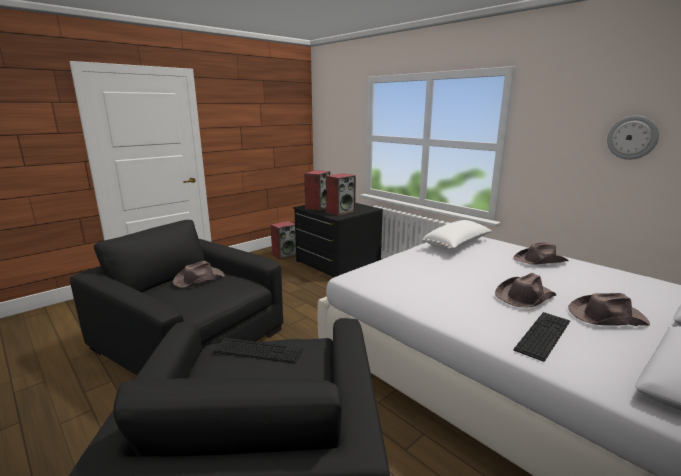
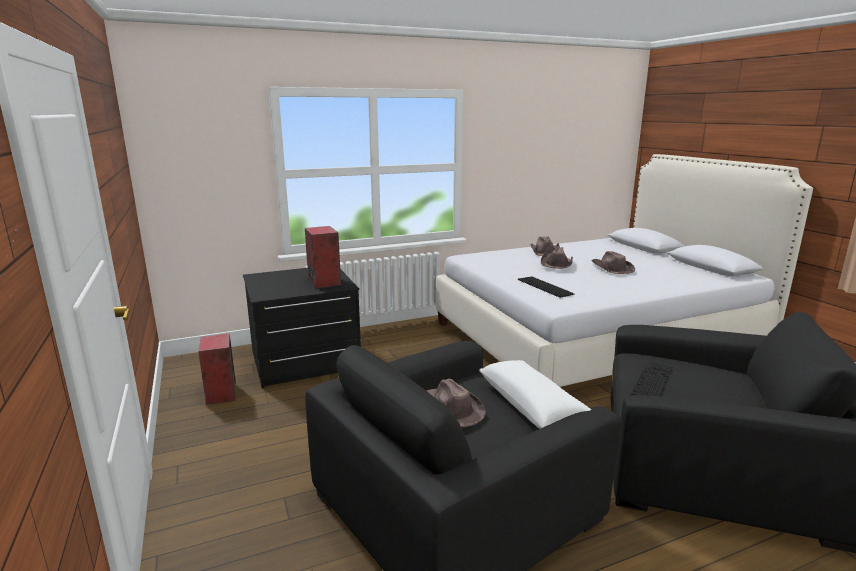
camera: 70 degrees left, 0 degrees up
(317, 207) = (278, 289): speaker -> none
(457, 245) = (494, 262): white pillow -> white pillow (533, 407)
(543, 335) = (667, 277): keyboard -> keyboard (544, 286)
(606, 316) = (641, 261): brown hat -> brown hat (557, 263)
(632, 137) = (546, 148): wall clock -> none

